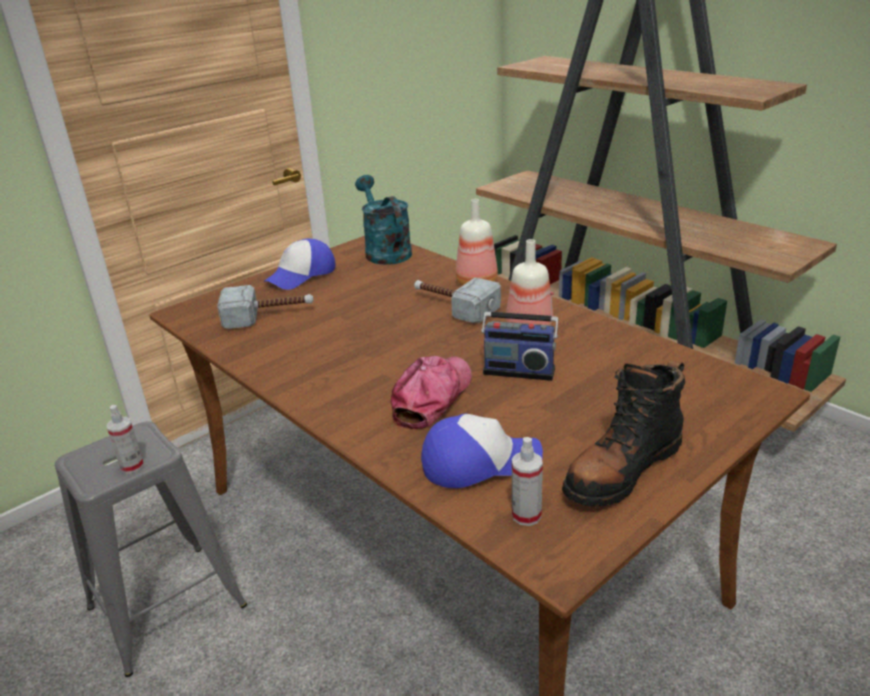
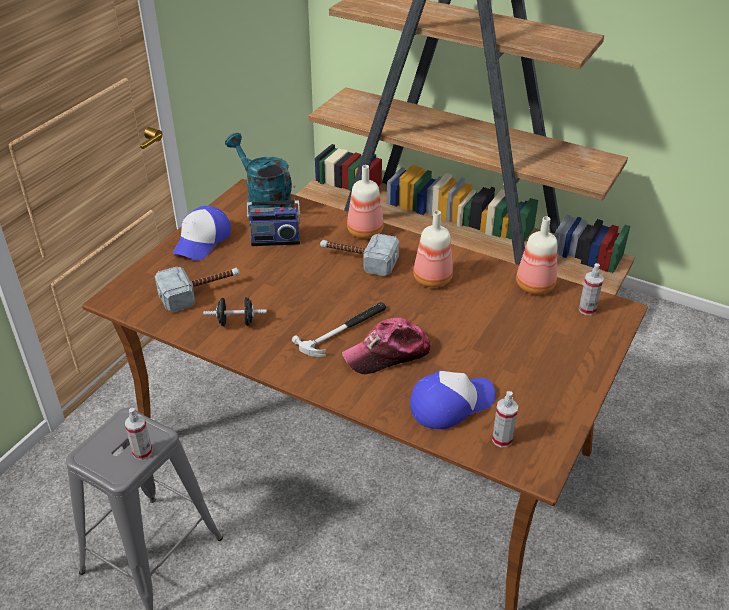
camera: 20 degrees left, 10 degrees up
(284, 346) = (236, 322): none -> black dumbbell
(395, 368) = (344, 330): none -> hammer
(432, 398) = (388, 354): cap -> cap turned 120 degrees counterclockwise
(519, 369) = (441, 316): radio -> radio (275, 239)
(623, 470) = (550, 391): black boot -> none
(655, 354) = (534, 286): none -> bottle
(718, 386) = (587, 309): none -> spray bottle

